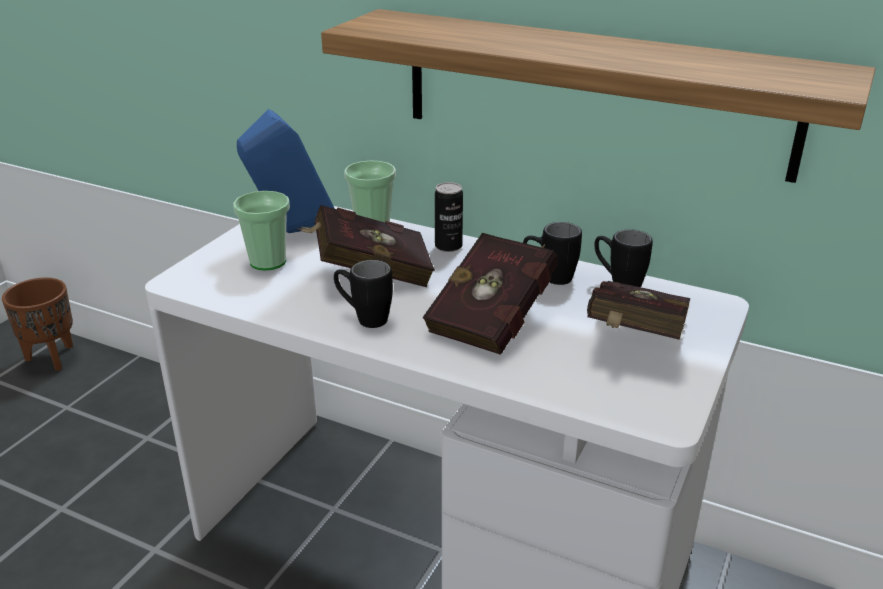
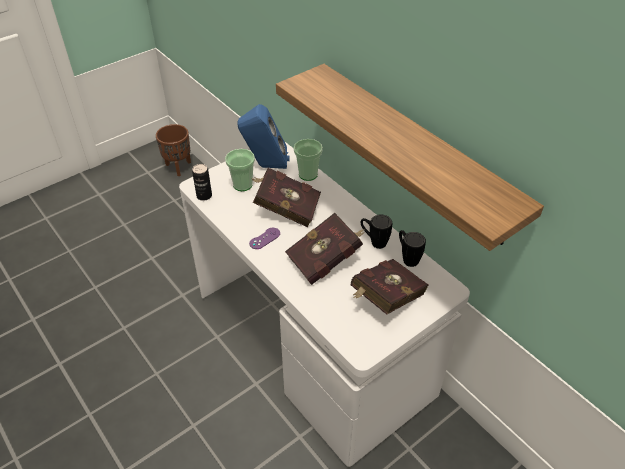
camera: 25 degrees right, 15 degrees up
(364, 318) = (264, 238): black mug -> purple game controller
(448, 246) = (337, 201): can -> can (204, 196)

